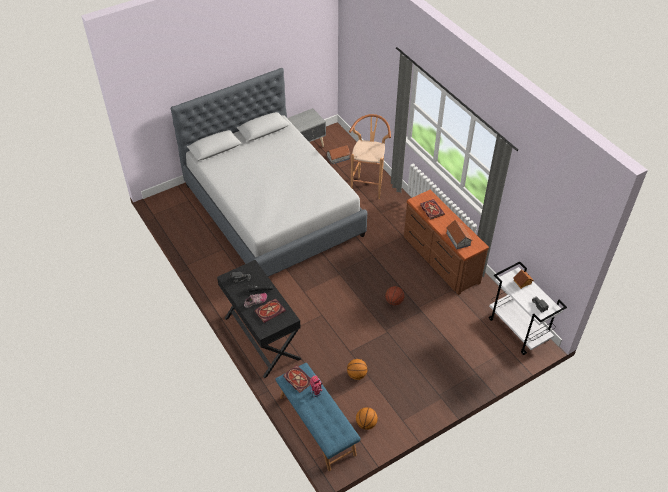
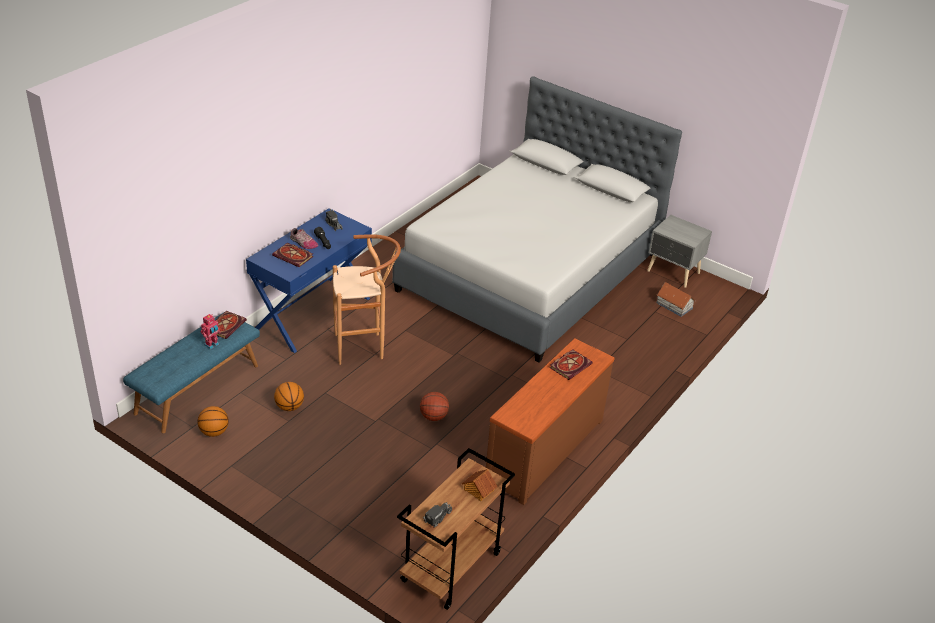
camera: 65 degrees right, 10 degrees down
(261, 338) = (312, 313): black desk -> blue desk
(368, 185) = (642, 345): brown stool -> brown stool (364, 347)
(458, 239) = (528, 403): toy house -> none
(519, 330) = (451, 568): white cart -> brown cart

